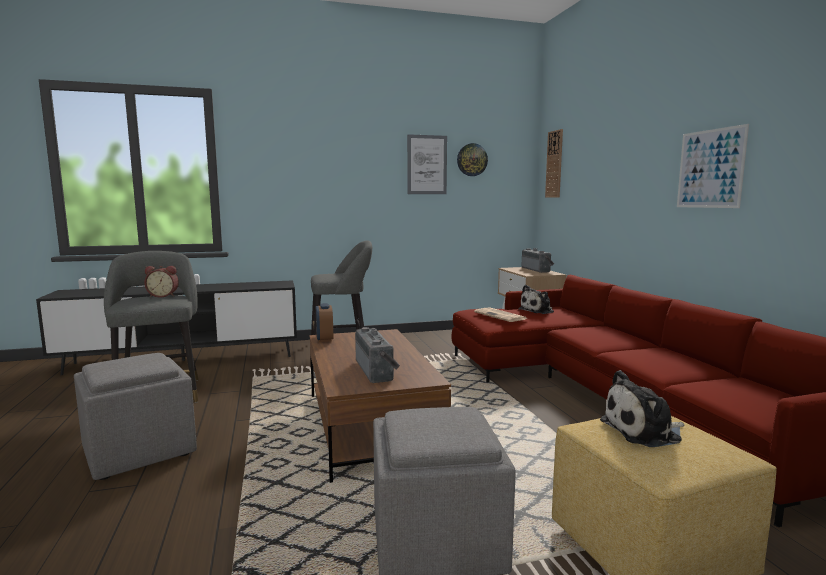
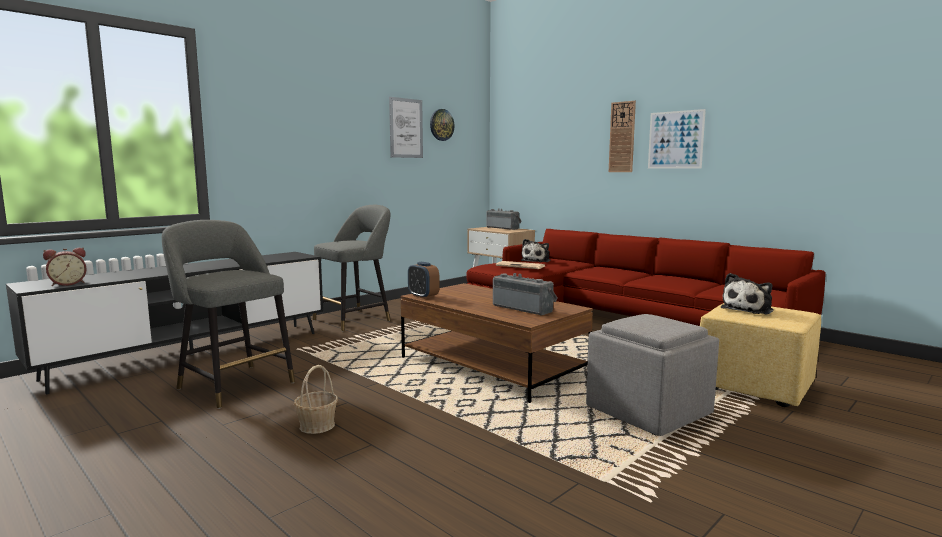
camera: 30 degrees left, 0 degrees up
(138, 451) = (317, 426): grey ottoman -> basket
(163, 296) = (232, 270): alarm clock -> alarm clock (68, 284)
(554, 164) = (512, 132): wall clock -> wall clock (622, 137)

